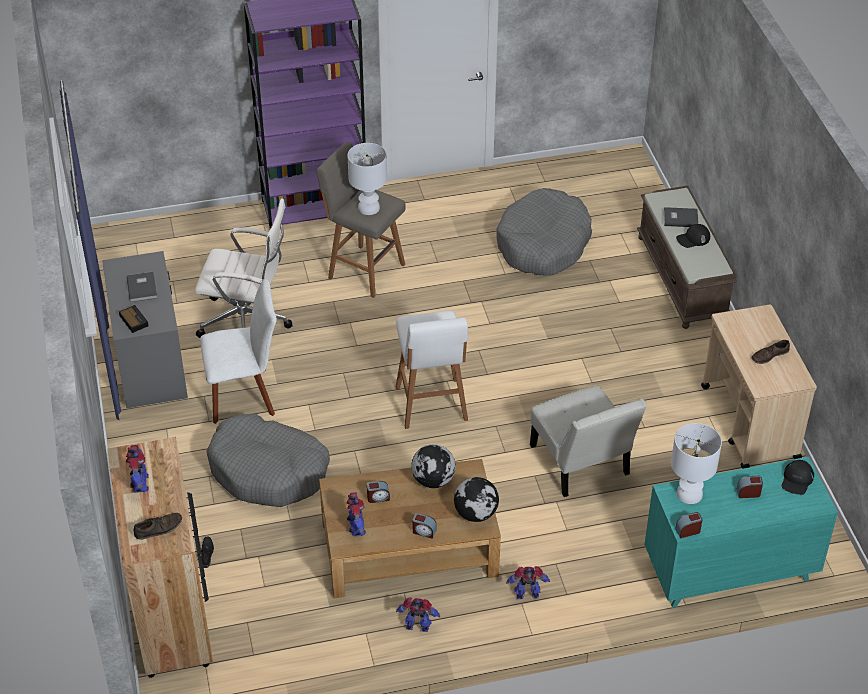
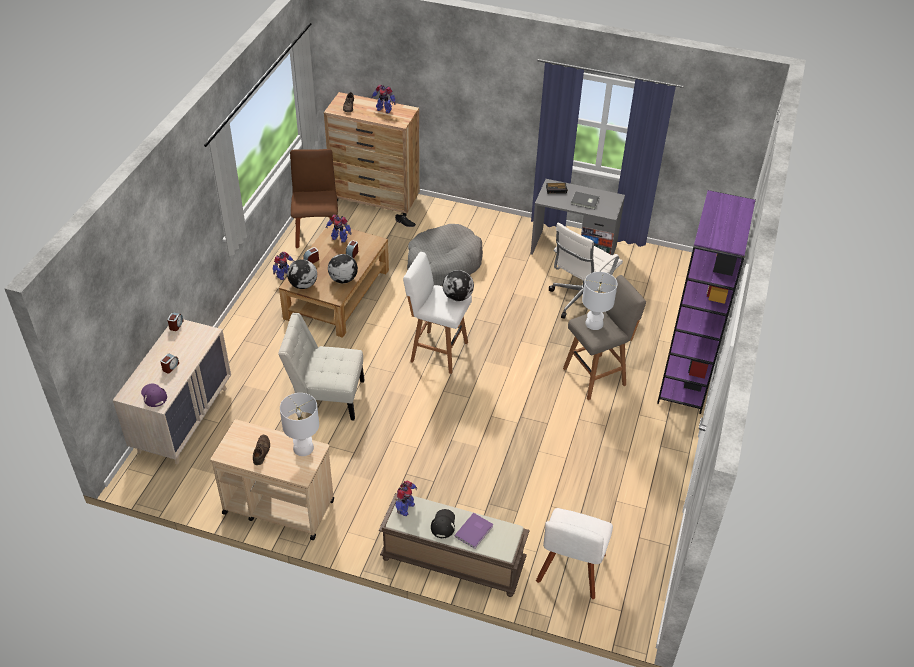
camera: 120 degrees right, 0 degrees up
(244, 395) = (513, 276): white chair -> white chair (570, 571)
(299, 643) = (317, 232): none -> brown chair
(415, 321) = (458, 297): none -> globe
(527, 595) = (259, 324): toy robot -> toy robot (405, 508)
(543, 244) = (556, 492): grey dog bed -> none
(680, 218) = (475, 531): grey book -> purple book
(688, 494) = (199, 340): white table lamp -> white table lamp (303, 448)
(729, 571) = (183, 419): turquoise dresser -> beige dresser
(797, 480) = (154, 396): black cap -> purple cap

